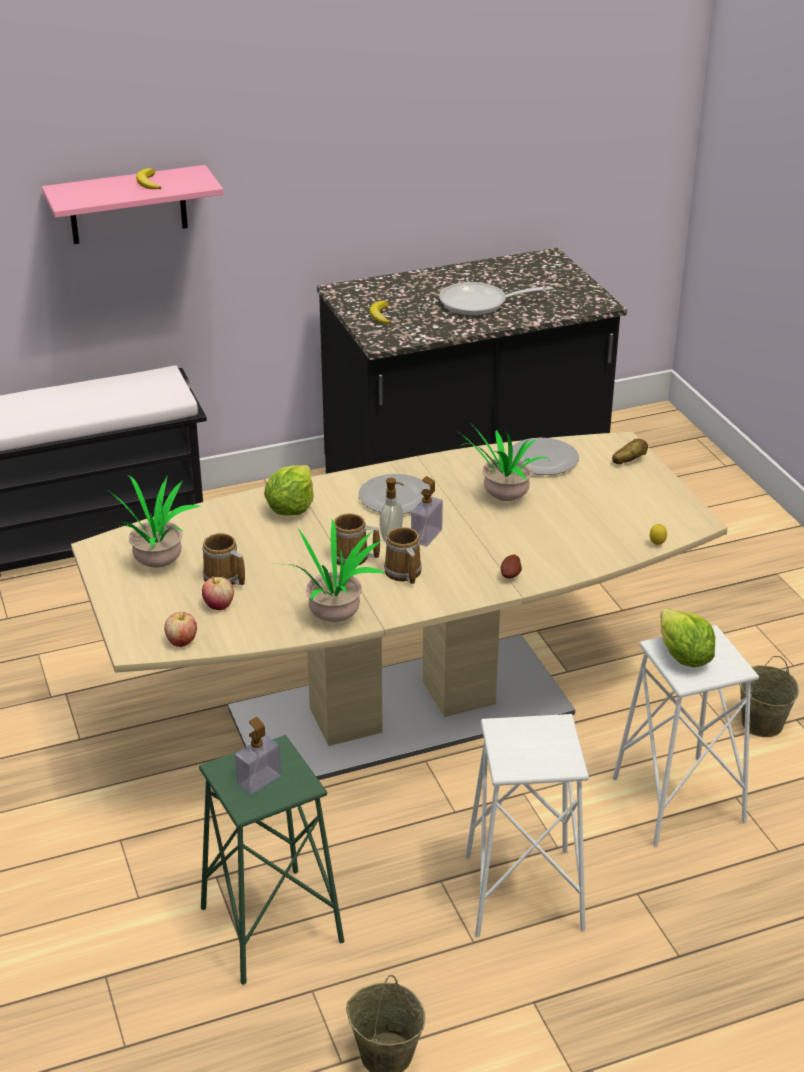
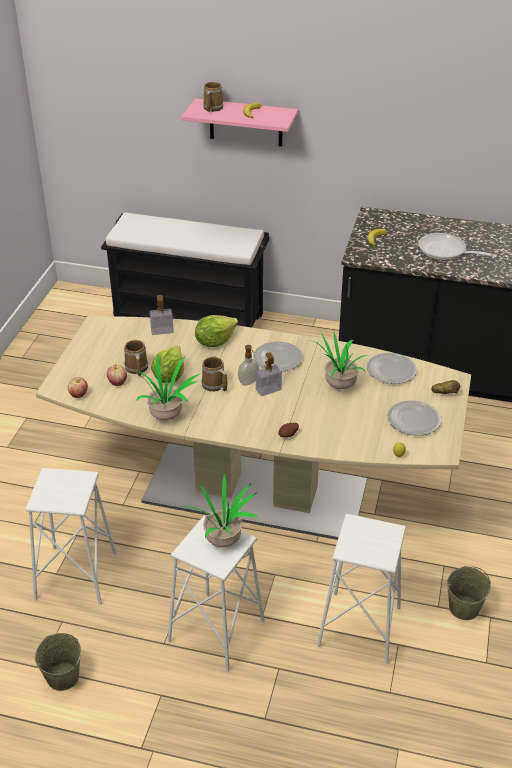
camera: 35 degrees right, 5 degrees up
(156, 562) = (114, 344): potted plant -> potted plant (222, 539)
(259, 781) = (58, 491): soap dispenser -> soap dispenser (162, 331)
(270, 925) = (76, 575): green stool -> white stool
(402, 573) = (230, 406): mug -> mug (212, 108)
(630, 501) = (414, 420): none -> plate
(683, 657) = (360, 536): lettuce -> lettuce (169, 376)

